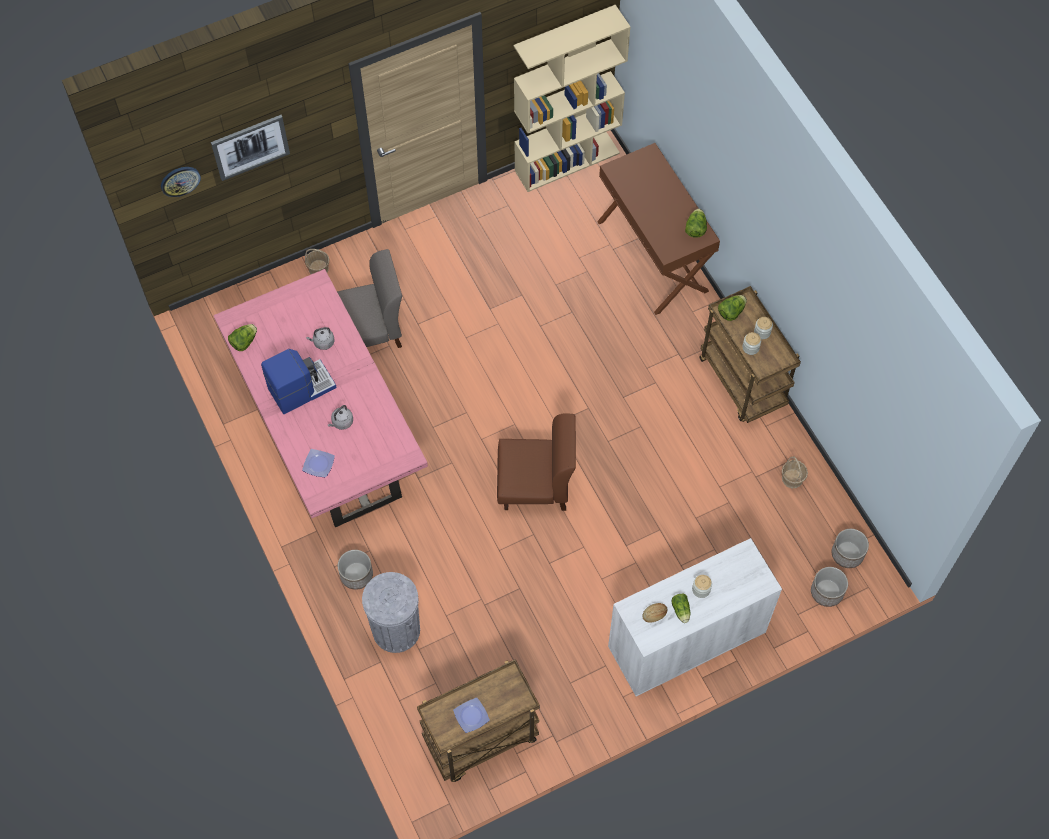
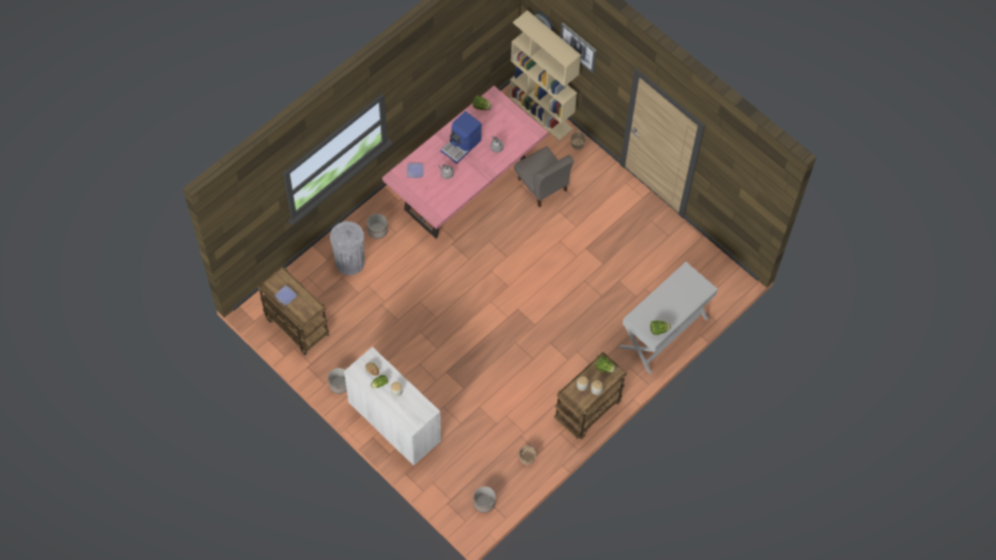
camera: 70 degrees right, 0 degrees up
(301, 388) = (461, 146): coffee machine -> coffee machine turned 90 degrees clockwise
(535, 486) = (469, 309): brown chair -> none
(567, 161) = (718, 261): beige bookcase -> beige bookcase (541, 113)
(653, 256) = (664, 333): brown console table -> white console table
(826, 592) = (453, 496): planter -> planter (339, 385)

